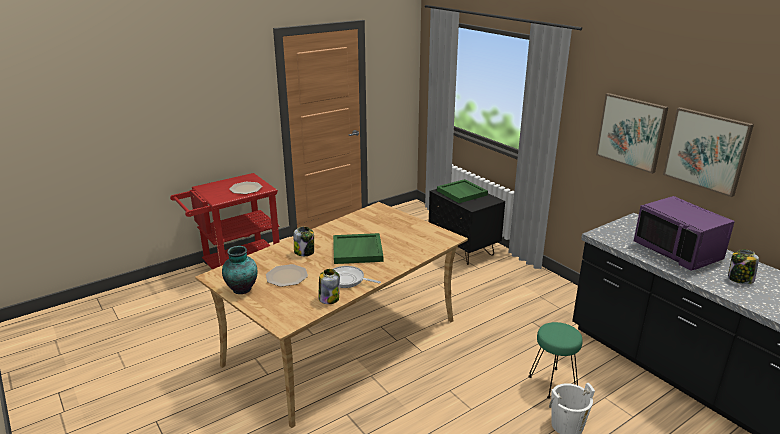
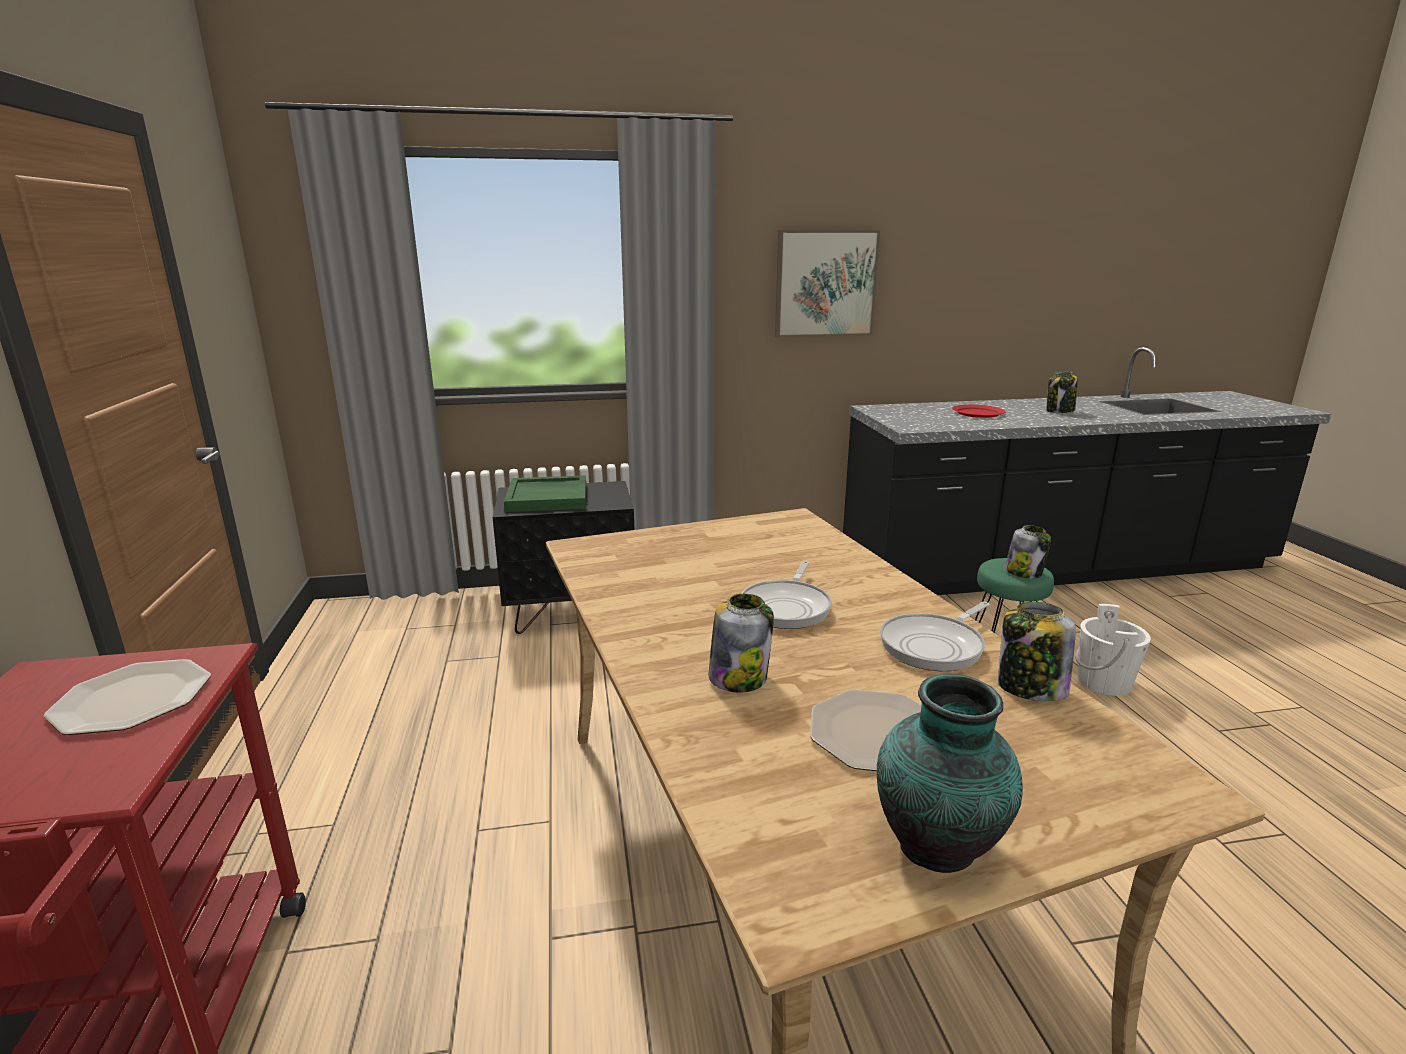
camera: 65 degrees left, 5 degrees down
(358, 251) = (787, 607): green tray -> frying pan
(557, 335) = (1024, 572): none -> jar
(678, 251) = (978, 413): purple microwave -> red plate
(706, 150) = (935, 279): picture -> none

